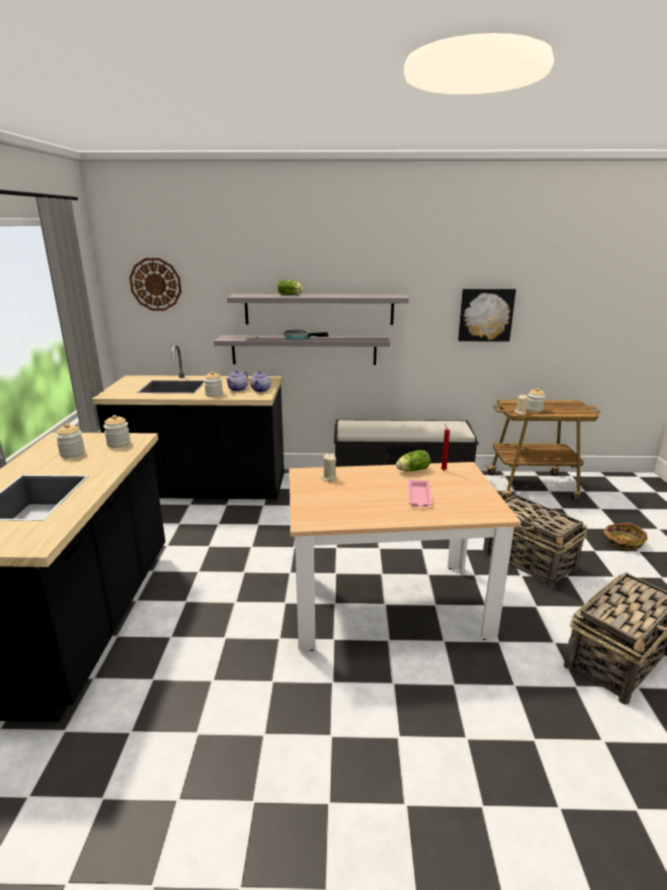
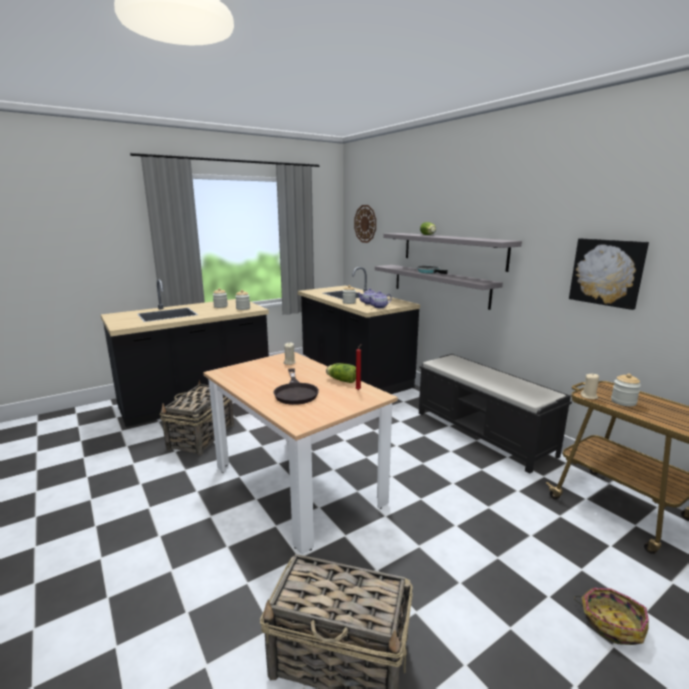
camera: 55 degrees right, 5 degrees down
(419, 496) = (295, 392): pink tray -> black frying pan
(529, 561) = (452, 545): basket -> basket (201, 436)

